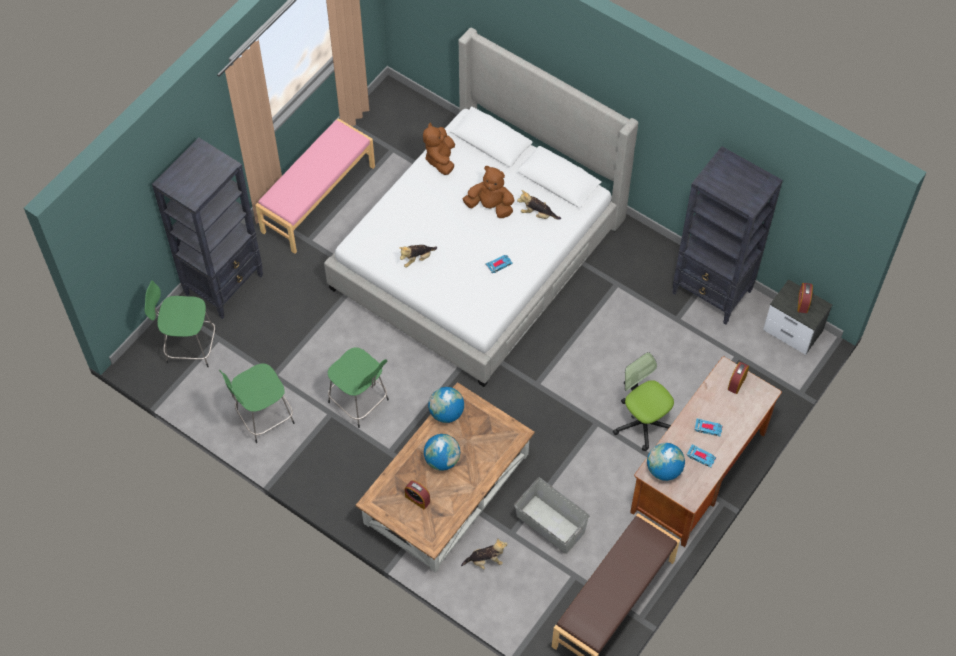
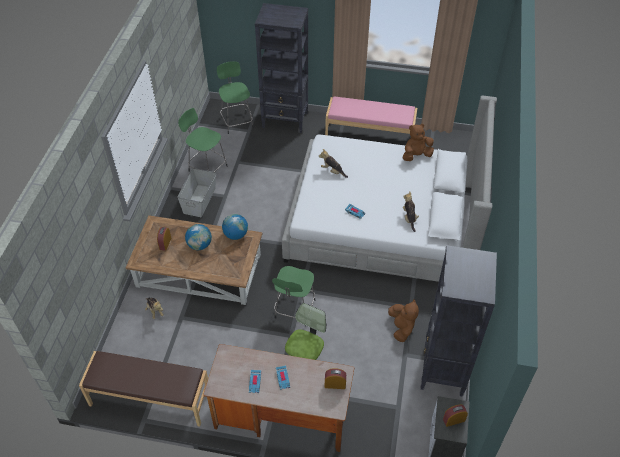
camera: 65 degrees right, 10 degrees down
(360, 402) = (239, 206): green stool -> green stool (294, 310)
(490, 206) = (398, 192): brown plush toy -> brown plush toy (401, 328)
(550, 525) = (197, 337): grey storage box -> grey storage box (199, 200)
(664, 469) = (232, 361): globe -> none

